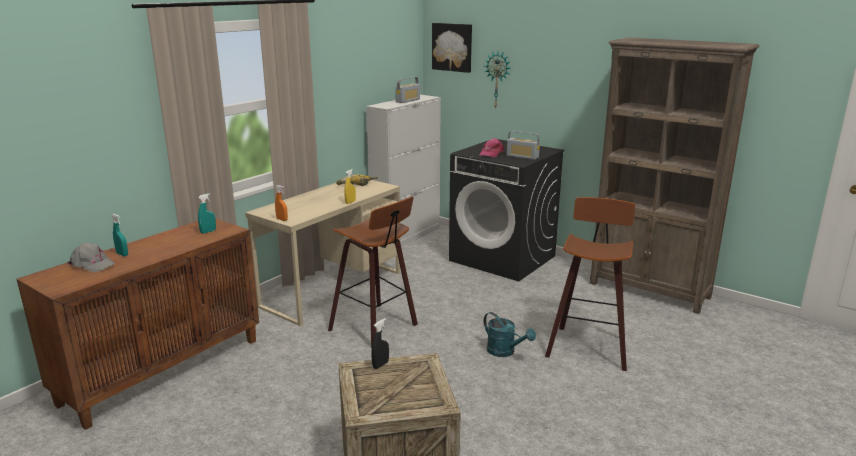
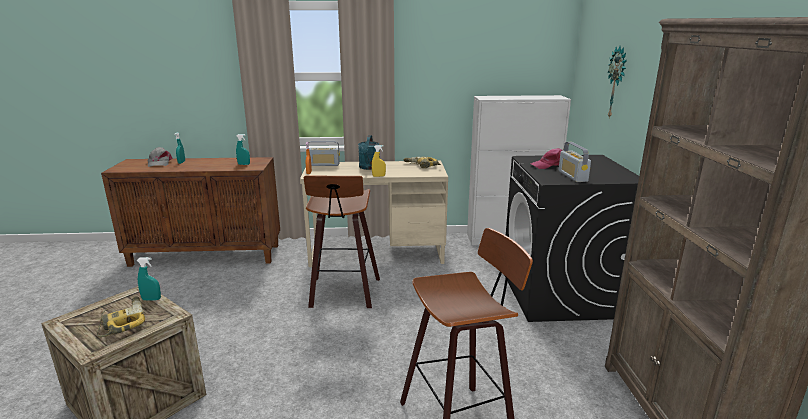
camera: 50 degrees right, 0 degrees up
(380, 365) = (151, 299): black spray bottle -> turquoise spray bottle
(406, 384) = (122, 322): none -> power drill
(408, 100) = (525, 97): radio -> radio (324, 164)
(452, 47) = (593, 43): picture -> none
(505, 352) = (380, 373): turquoise watering can -> turquoise watering can (369, 168)

